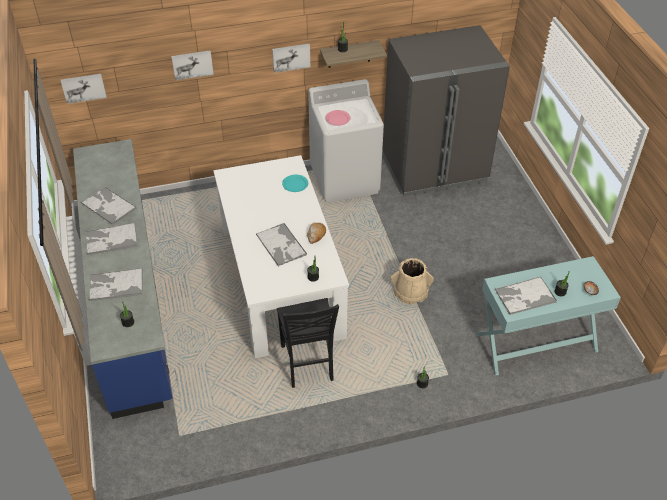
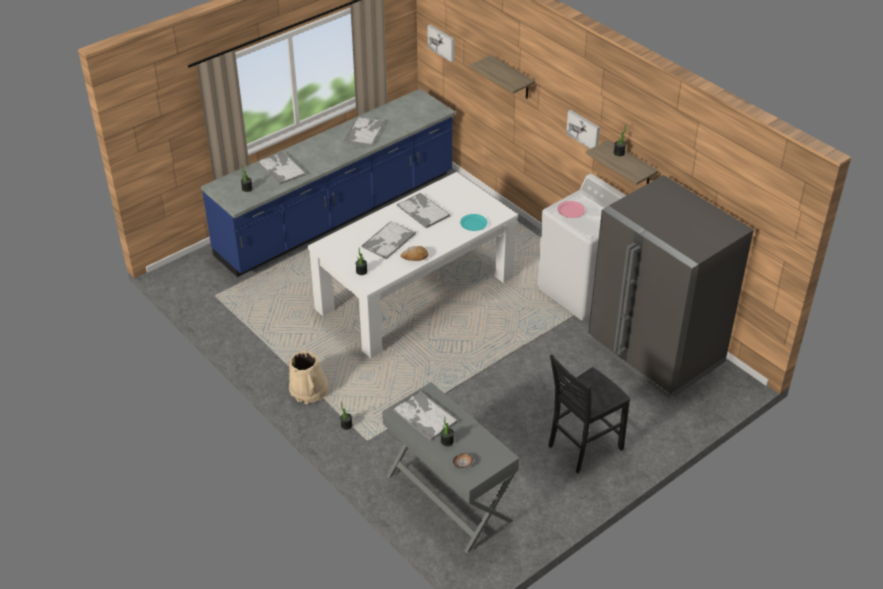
camera: 65 degrees right, 5 degrees down
(111, 239) = (328, 147): tray -> tray (423, 211)
(192, 64) = (512, 78): picture -> shelf
(308, 364) = (327, 343): black chair -> black chair (583, 447)
(410, 291) = (457, 384): beige bucket -> beige bucket (308, 390)
(536, 342) = (448, 498): turquoise console table -> grey console table

